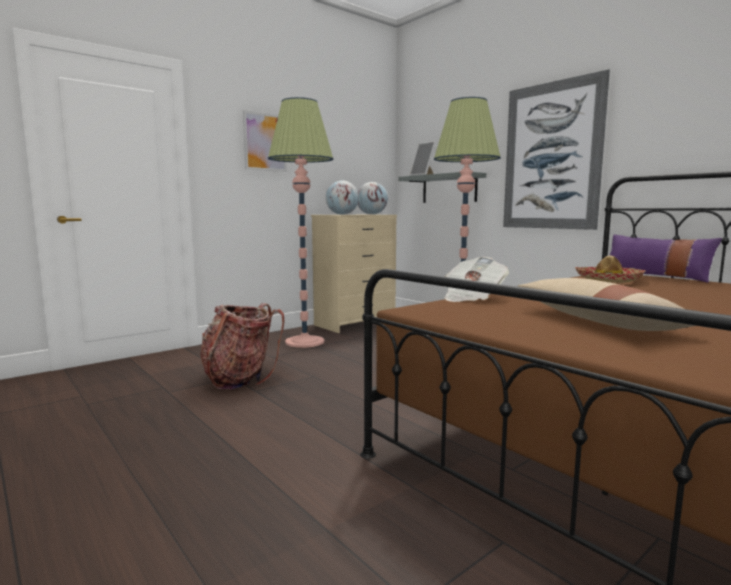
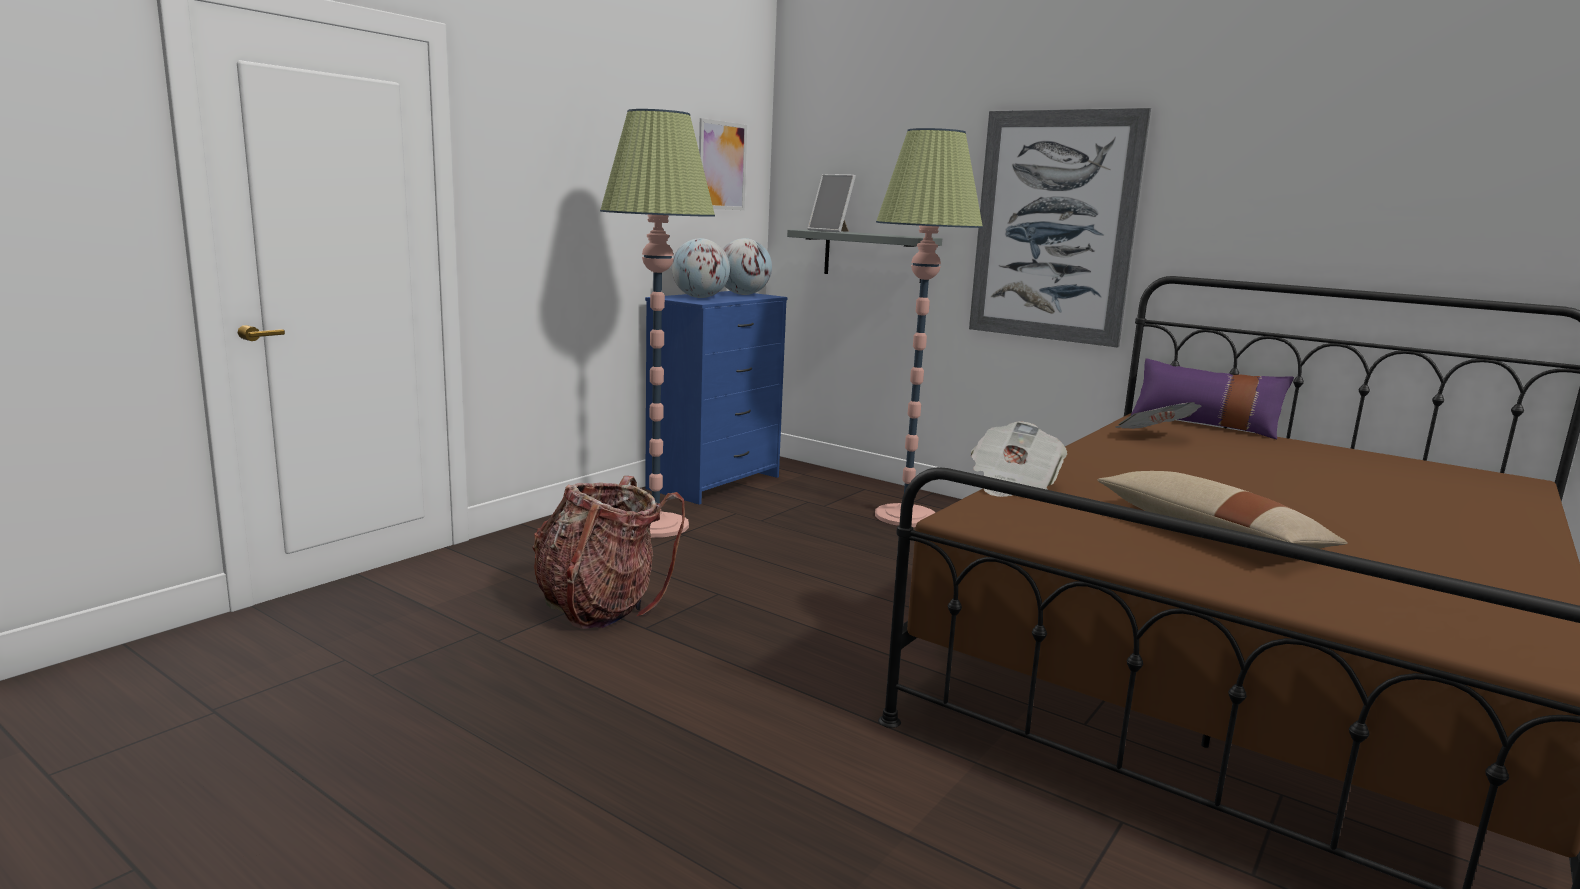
camera: 15 degrees left, 5 degrees up
(265, 142) = (576, 170): picture -> picture (722, 166)
(355, 323) = (715, 483): beige dresser -> blue dresser
(608, 280) = (1154, 437): hat -> newspaper

